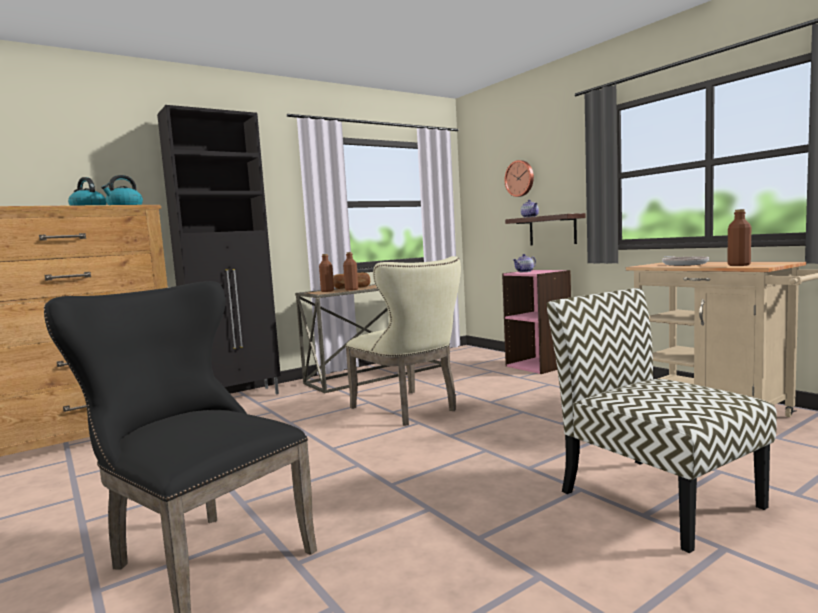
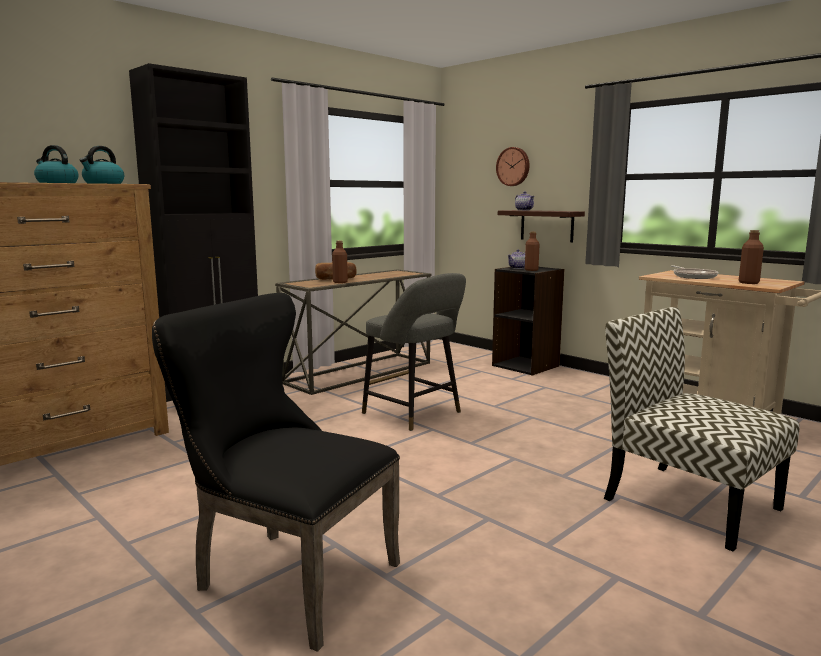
camera: 10 degrees left, 5 degrees up
(327, 291) = (312, 282): brown bottle -> brown bottle (531, 270)
(410, 409) = (415, 414): beige chair -> grey stool
(539, 365) = (526, 365): pink bookcase -> black bookcase

